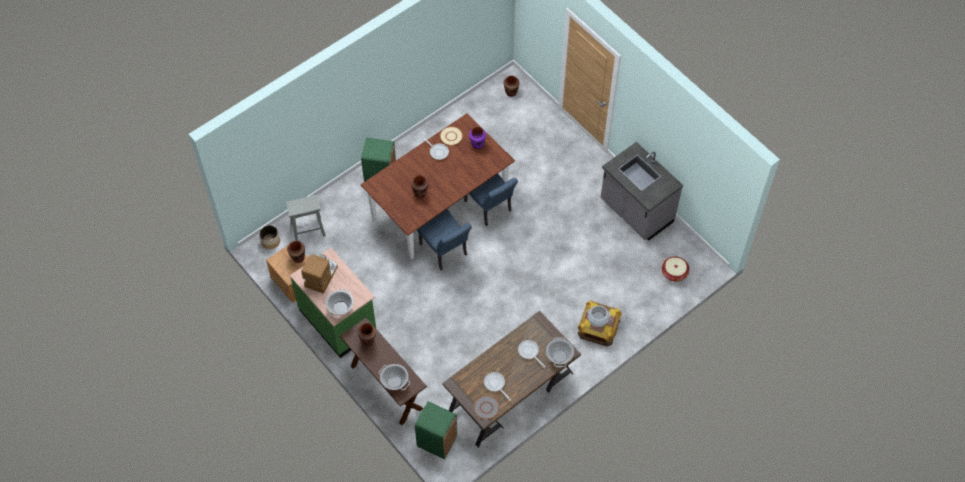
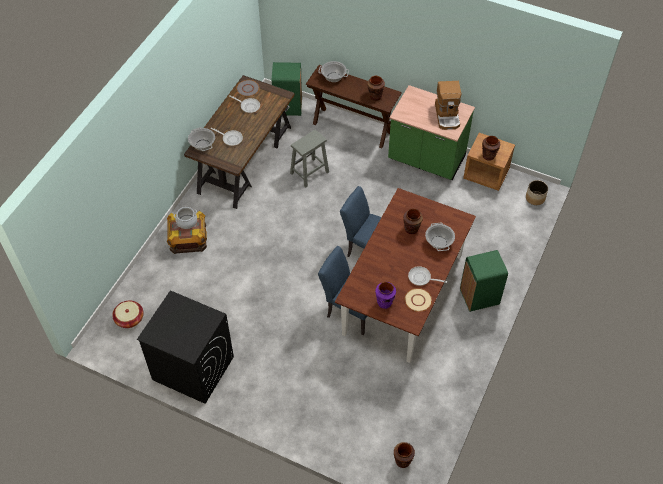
camera: 155 degrees right, 5 degrees down
(308, 229) = (510, 221): grey stool -> grey stool (309, 173)
(340, 307) = (412, 99): cooking pot -> cooking pot (439, 242)
(635, 212) = (192, 368): grey counter -> black washing machine

